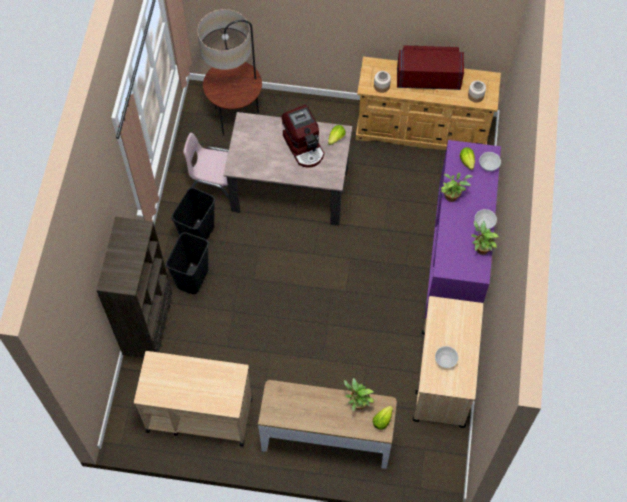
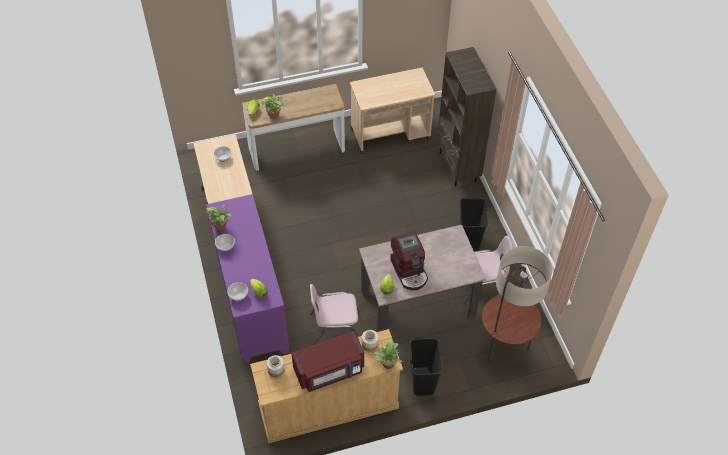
camera: 155 degrees right, 10 degrees down
(193, 279) = (451, 209): black trash can -> black trash can (422, 381)
(304, 146) = (410, 271): coffee machine -> coffee machine turned 150 degrees counterclockwise
(382, 198) = (335, 326): none -> pink chair
(452, 195) = (261, 258): potted plant -> potted plant (387, 365)

